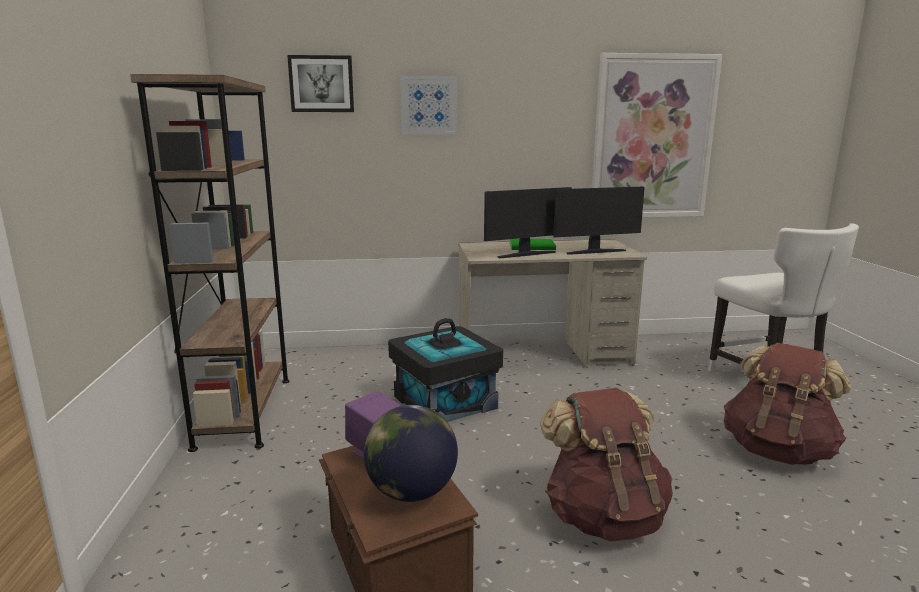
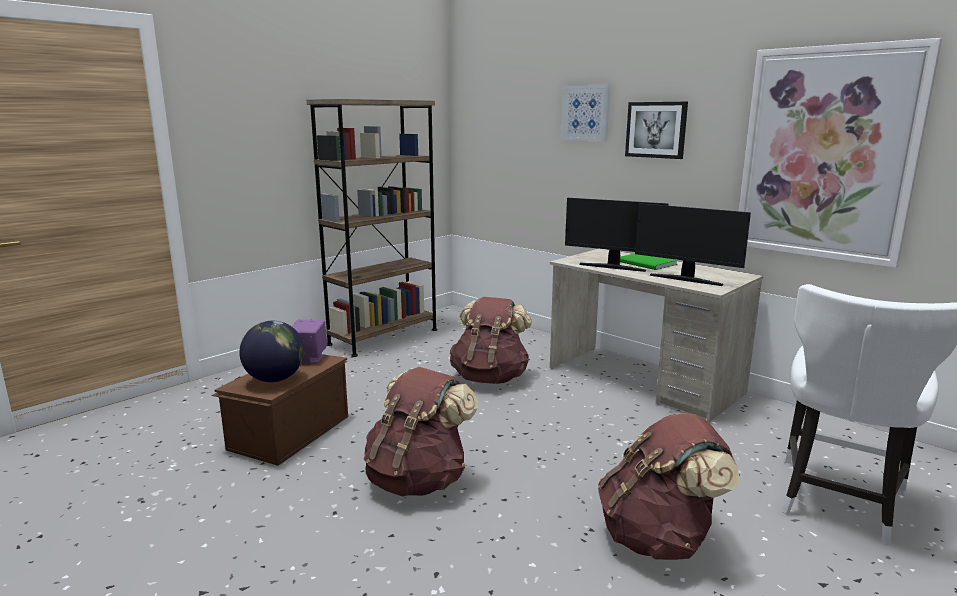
camera: 50 degrees right, 0 degrees up
(321, 84) = (511, 95): picture -> picture (656, 130)
(444, 402) = (490, 378): black storage box -> brown backpack

